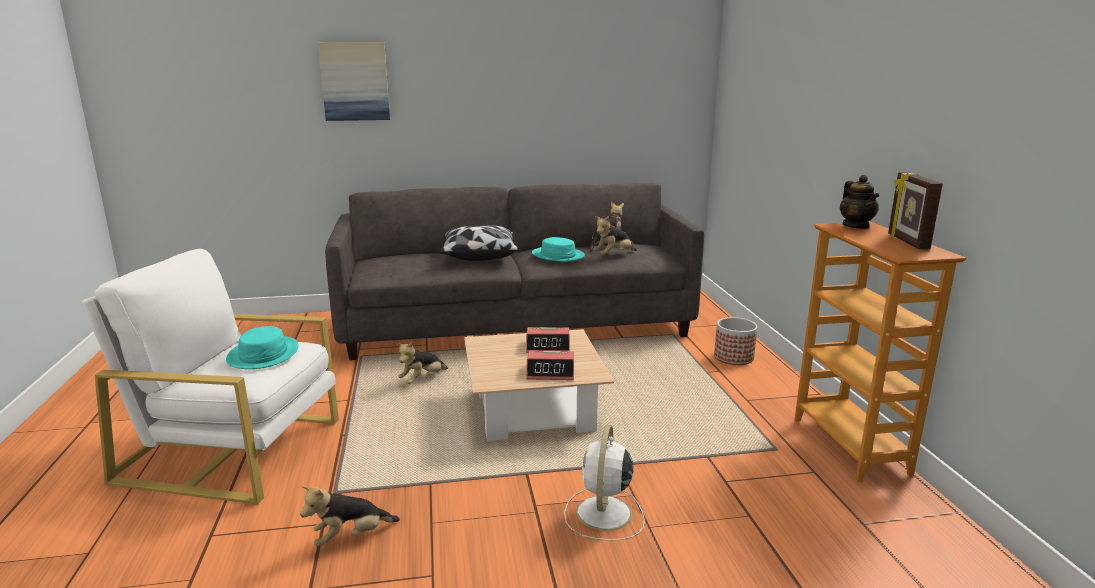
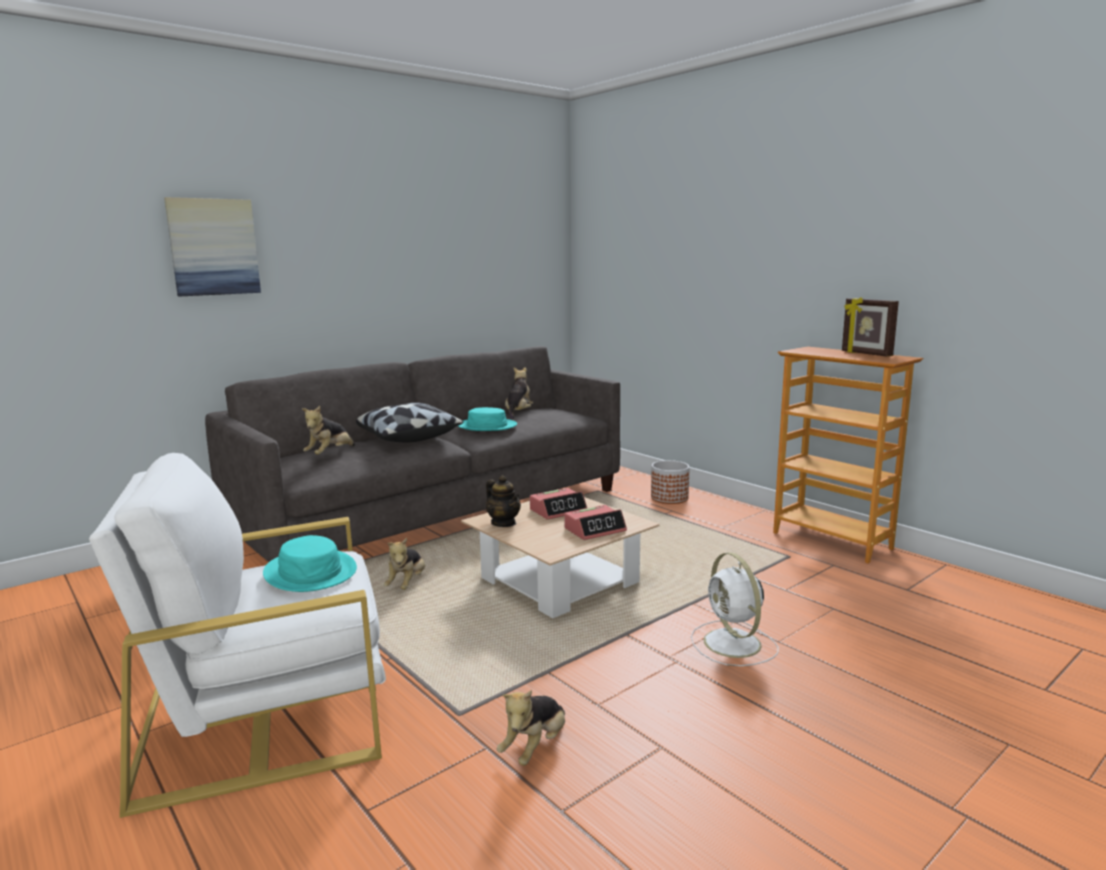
camera: 30 degrees left, 5 degrees down
(614, 255) = (539, 419): plush toy -> plush toy (330, 454)
(856, 226) = (809, 349): teapot -> teapot (503, 523)

